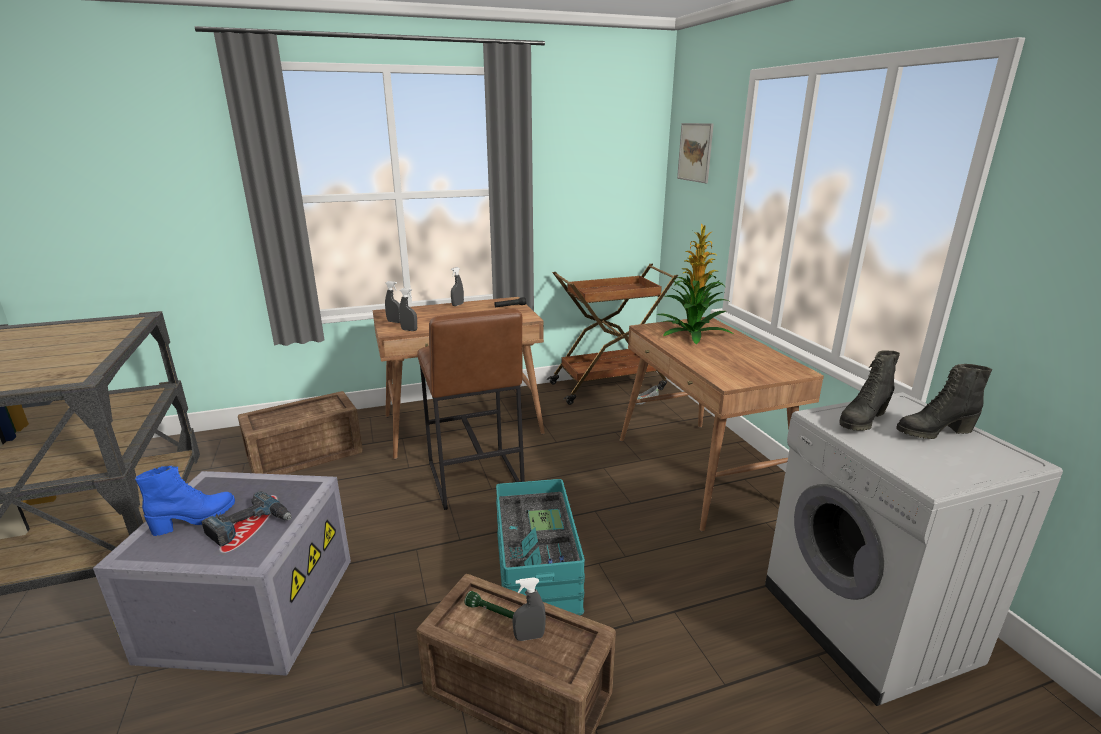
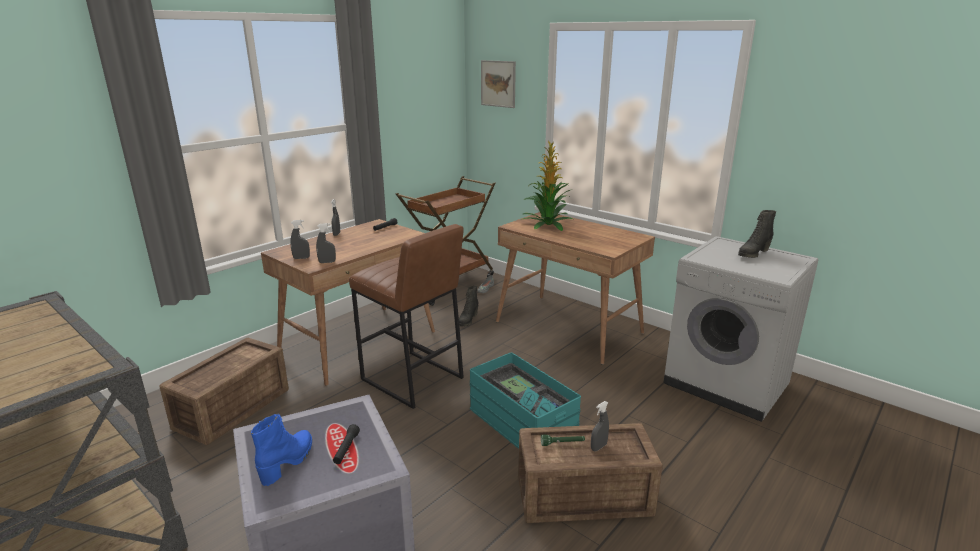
camera: 30 degrees left, 0 degrees up
(250, 526) = (346, 449): power drill -> black flashlight
(862, 420) = (717, 255): black boot -> black boot (468, 320)

